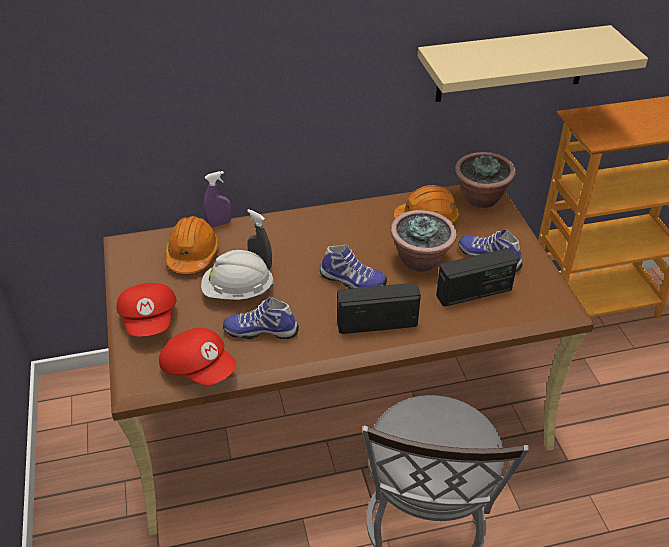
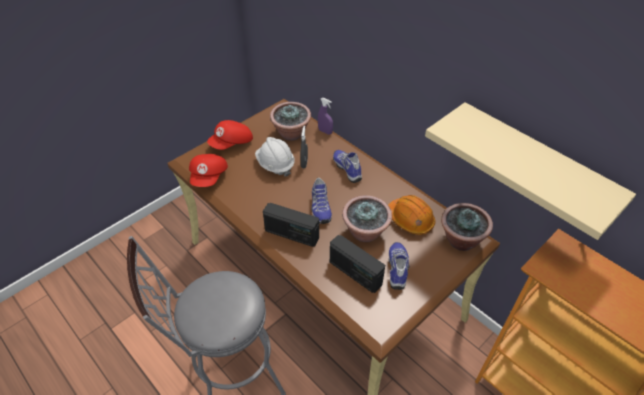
camera: 60 degrees right, 5 degrees up
(192, 254) = (291, 134): orange hard hat -> potted plant
(261, 330) = (252, 187): shoe -> shoe (348, 169)
(377, 323) = (291, 234): radio -> radio turned 150 degrees clockwise

